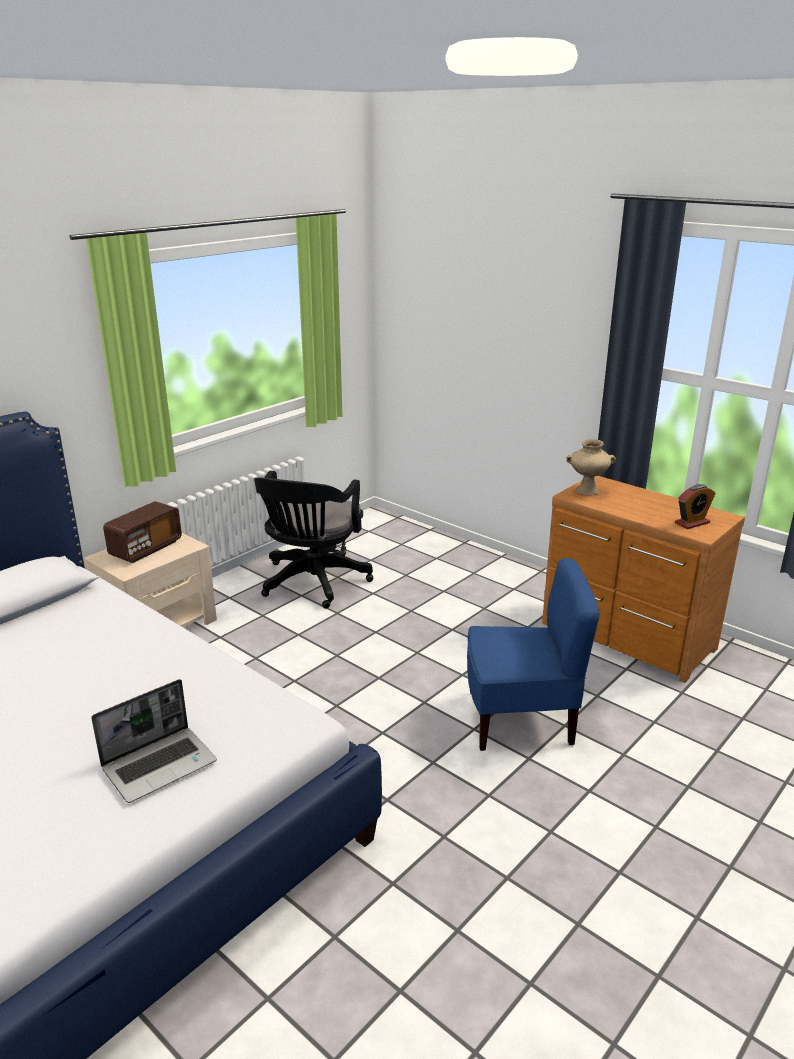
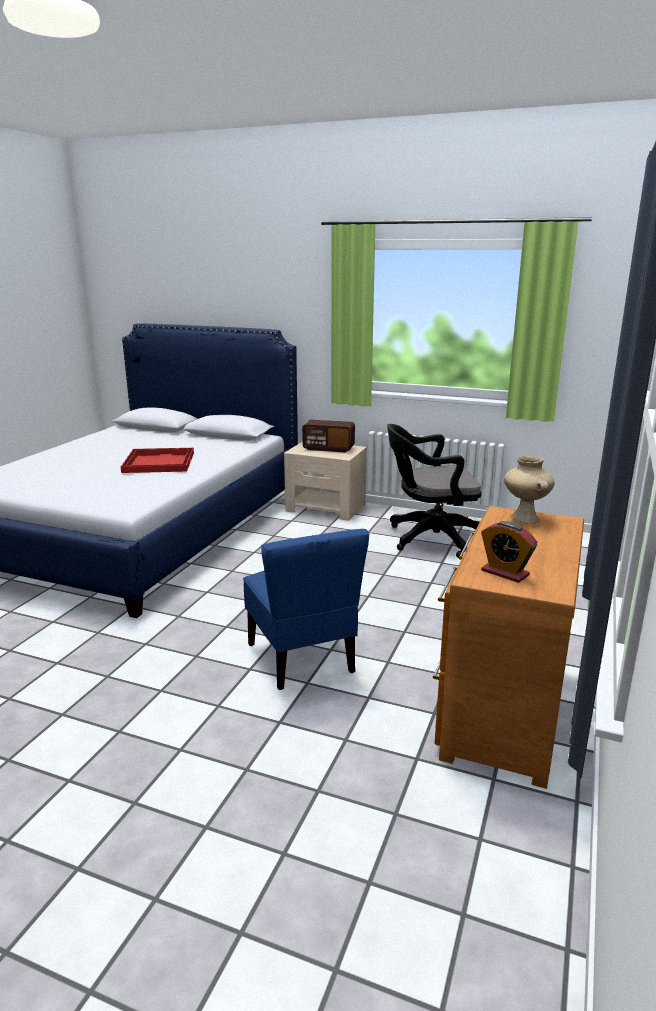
camera: 70 degrees right, 5 degrees down
(106, 678) = (158, 462): none -> red tray
(160, 764) = (82, 486): laptop -> none

